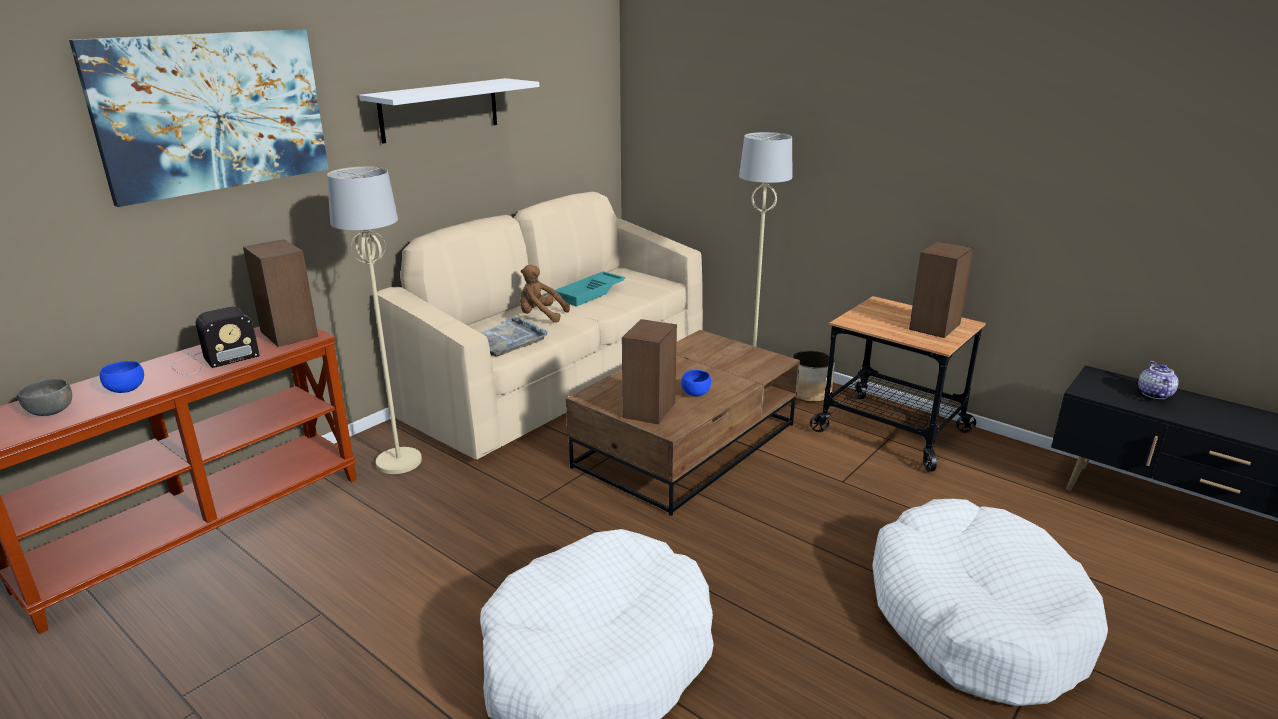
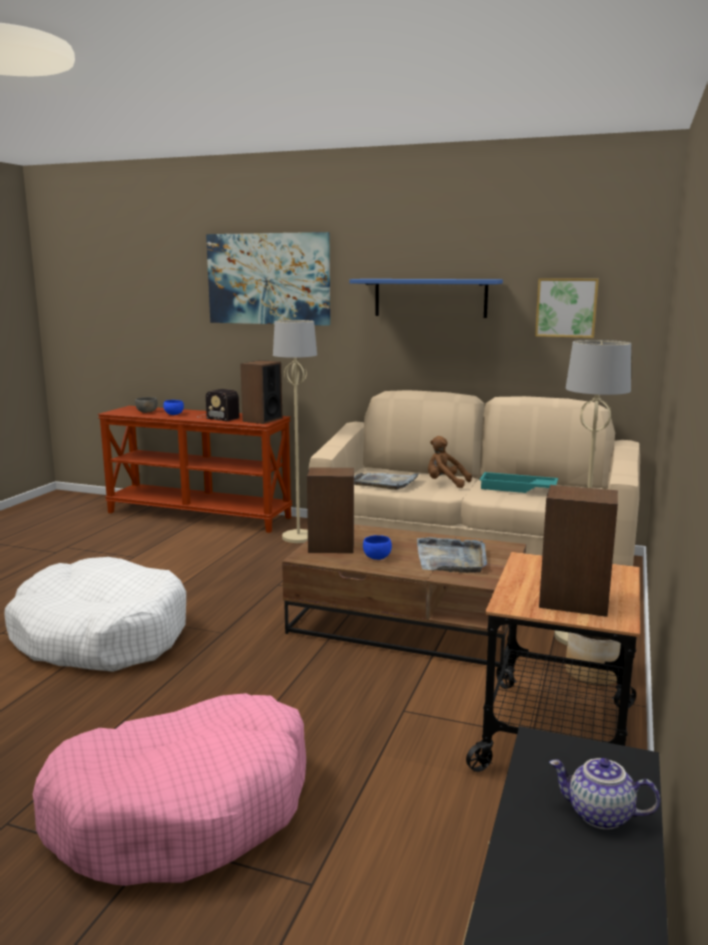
camera: 70 degrees right, 10 degrees down
(440, 109) = (430, 298): white shelf -> blue shelf
(540, 316) = (445, 483): brown plush toy -> brown plush toy turned 60 degrees counterclockwise
(557, 102) = (566, 307): none -> picture
(717, 363) = (451, 558): none -> grey tray
(975, 618) = (184, 808): white dog bed -> pink dog bed
(1153, 394) = (599, 815): teapot -> teapot turned 150 degrees counterclockwise

